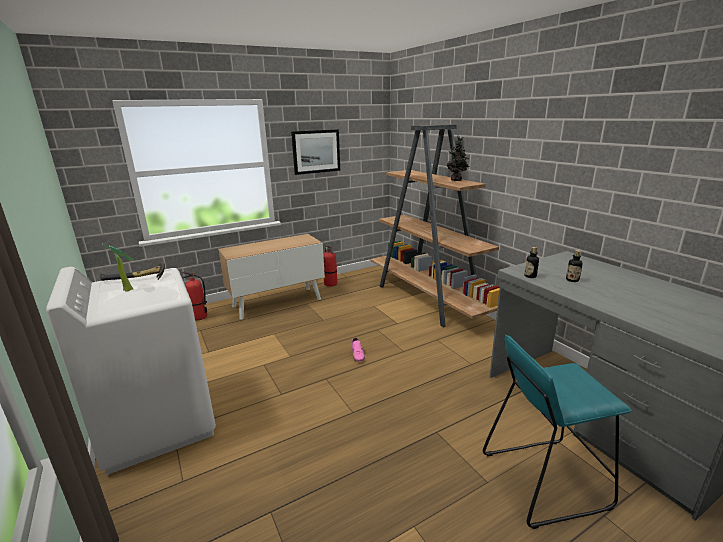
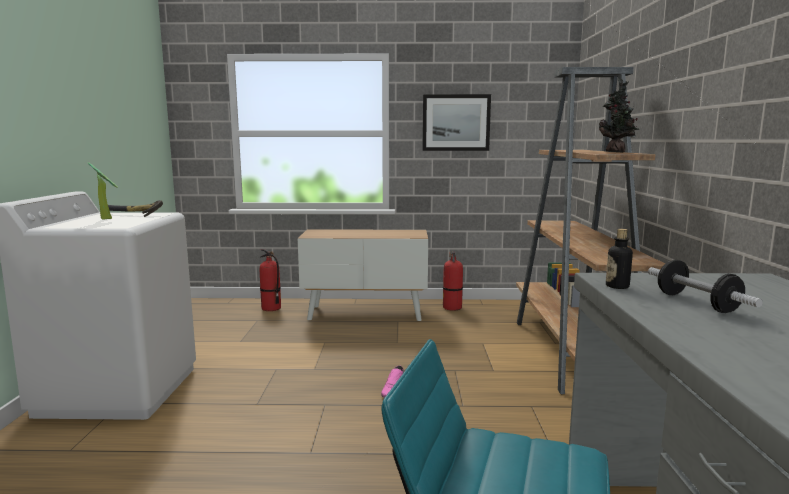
camera: 30 degrees right, 10 degrees down
(572, 280) = (696, 303): bottle -> dumbbell

